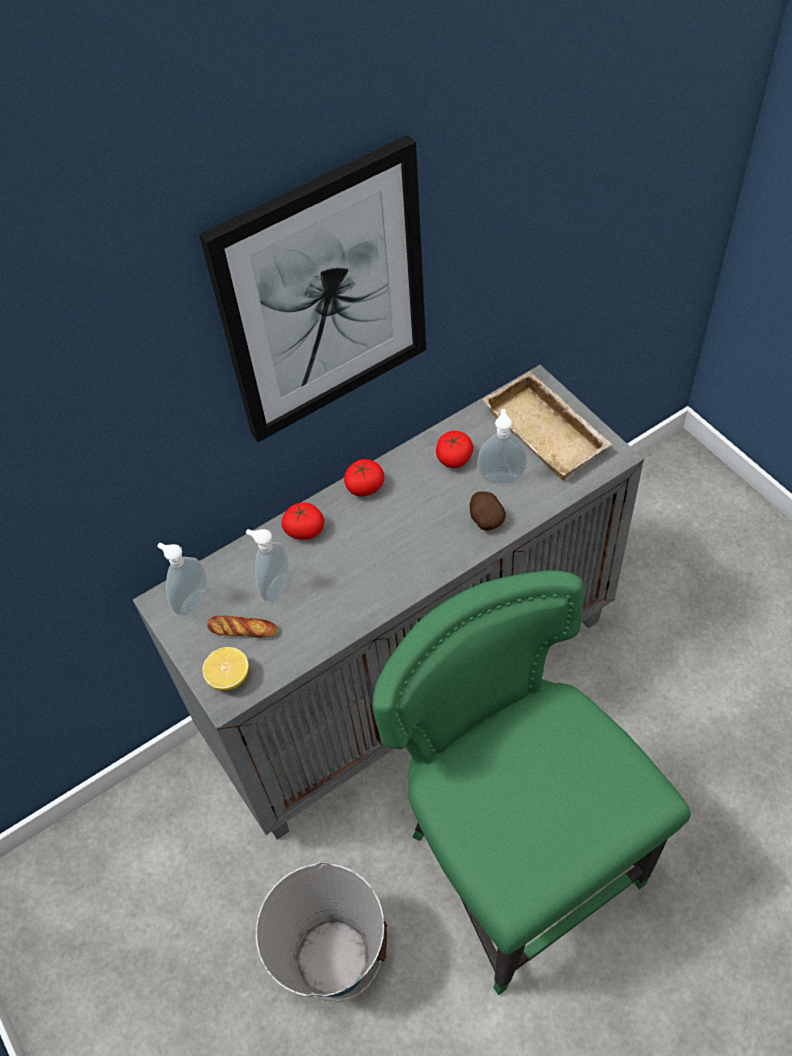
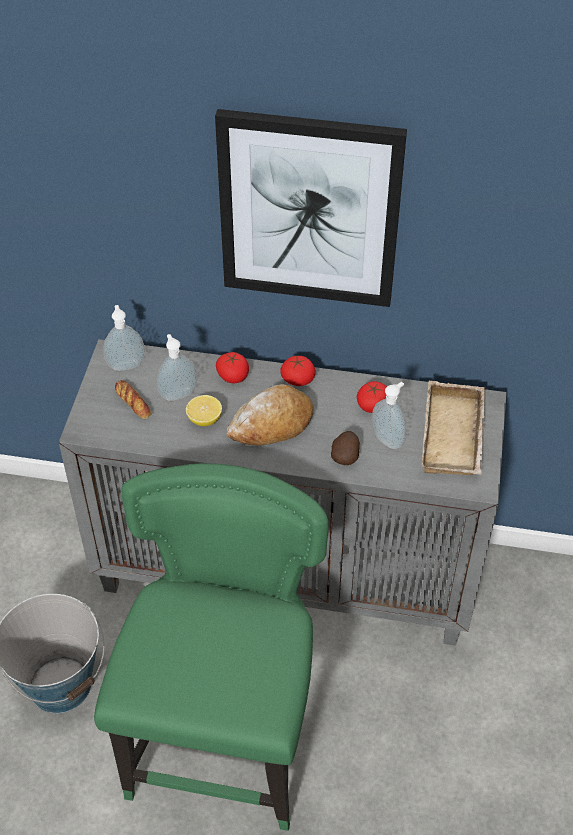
camera: 40 degrees right, 5 degrees down
(229, 677) = (96, 421): lemon -> lemon (204, 419)
(393, 544) = (272, 424): none -> bread

